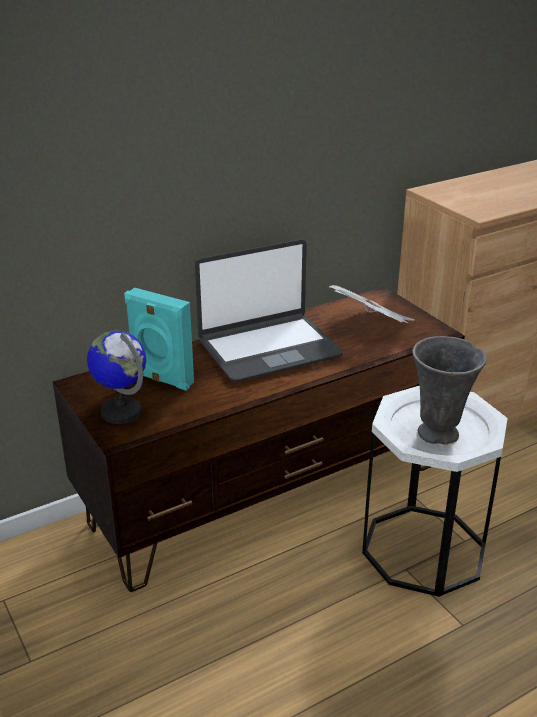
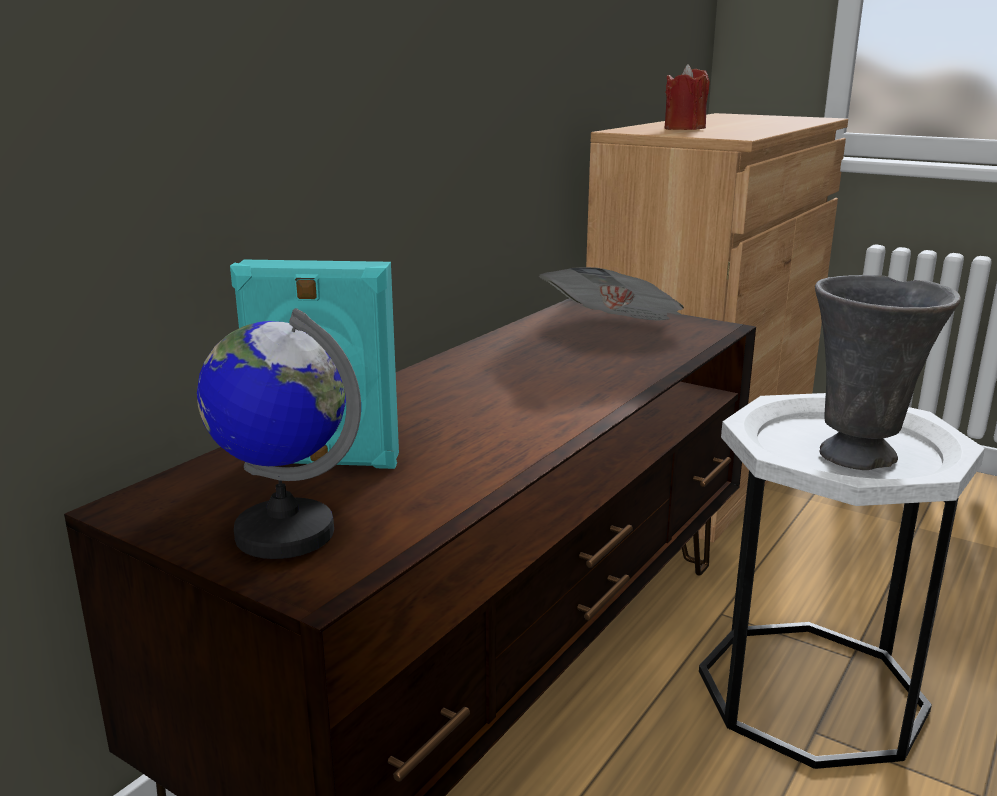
camera: 25 degrees left, 10 degrees down
(268, 348) = (485, 385): laptop -> none
(471, 193) = (684, 129): none -> red candle

